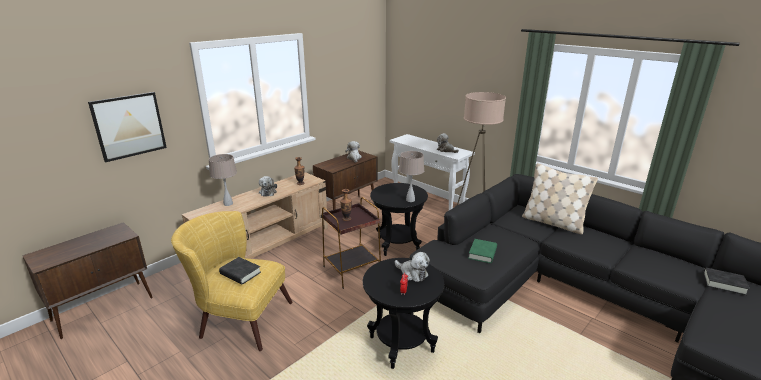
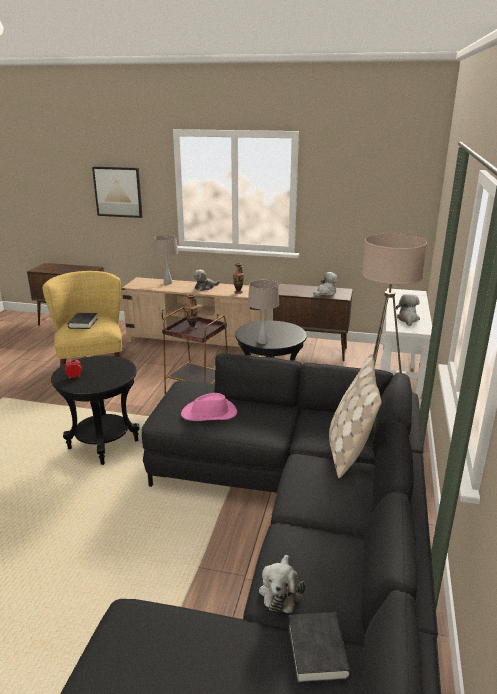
camera: 60 degrees right, 0 degrees up
(412, 273) = (107, 374): plush toy -> plush toy (281, 591)
(482, 253) = (209, 414): green book -> pink hat

